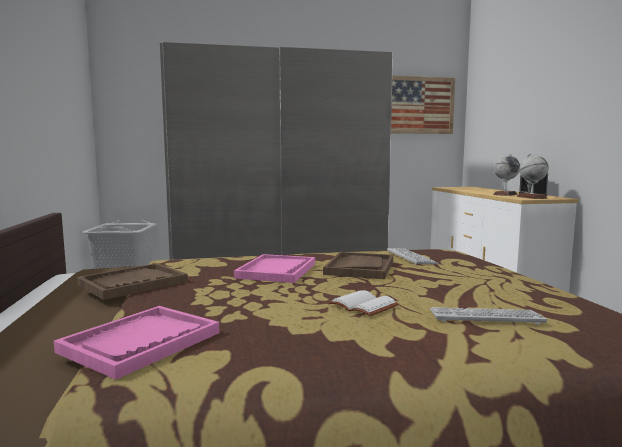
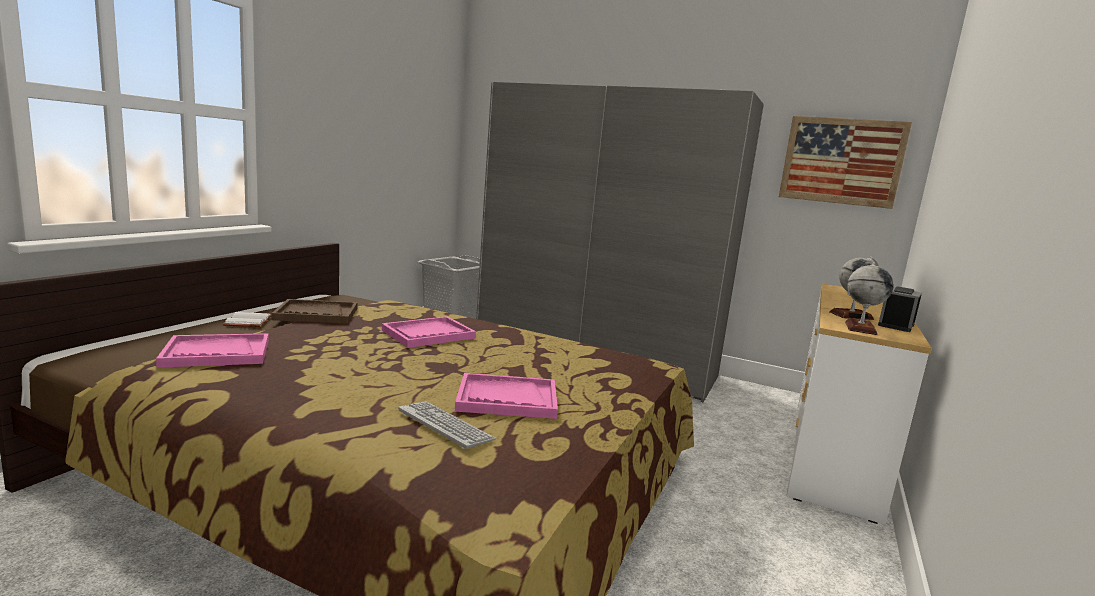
camera: 35 degrees right, 5 degrees up
(360, 267) = (499, 353): brown tray -> none
(361, 306) = (390, 381): white book -> white book (247, 321)
(411, 257) = (582, 360): keyboard -> none
(456, 289) = (507, 399): none -> pink tray

